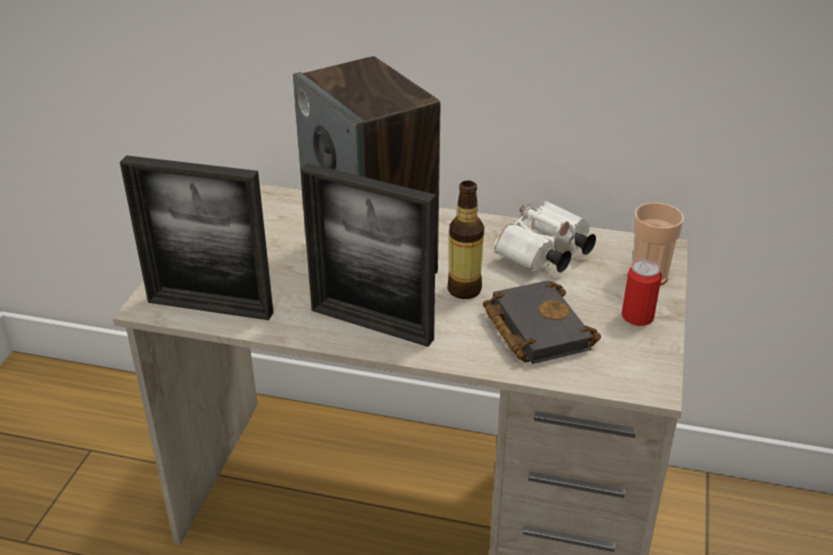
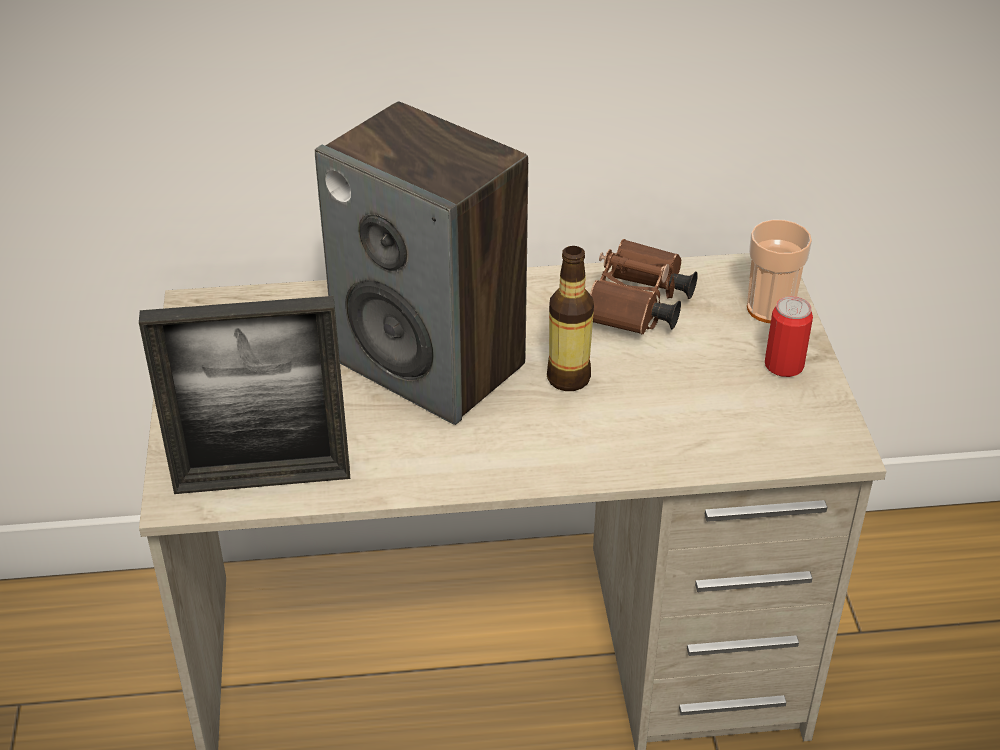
camera: 20 degrees left, 5 degrees up
(371, 324) = (482, 452): picture frame -> none
(534, 328) = (676, 409): black book -> none
(543, 255) = (637, 309): white binoculars -> brown binoculars

